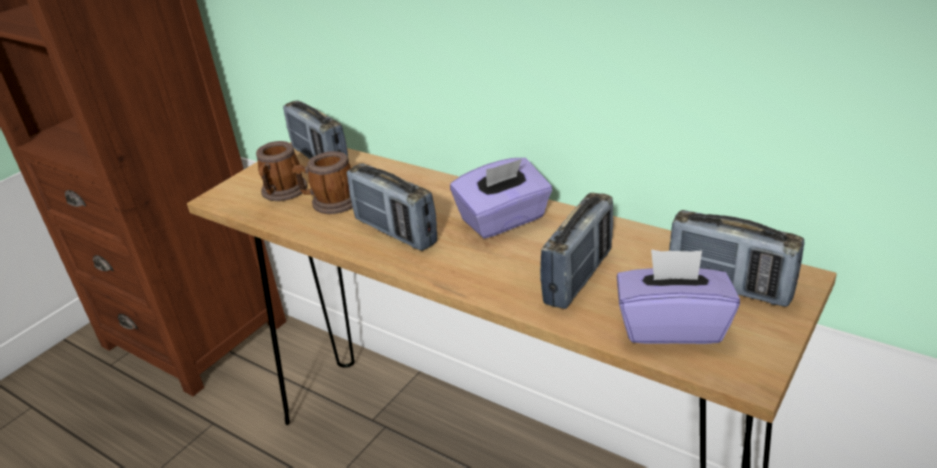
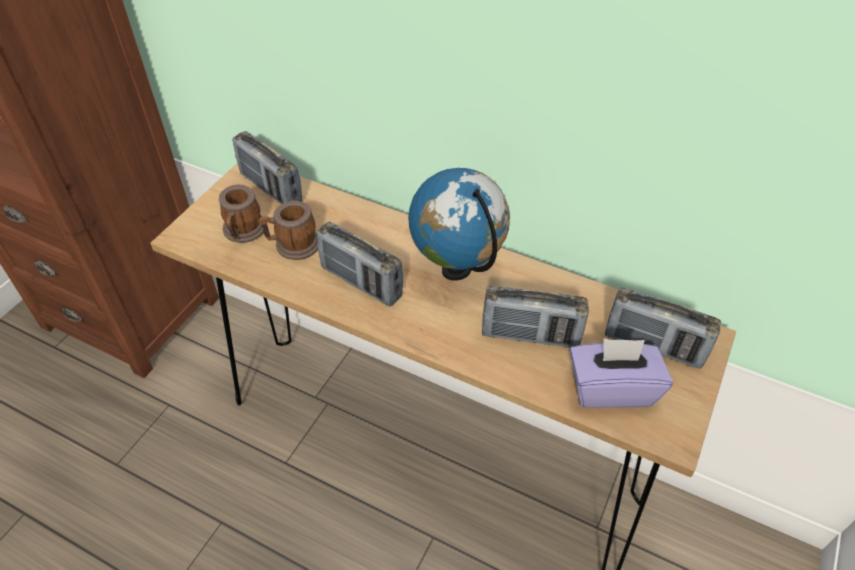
camera: 10 degrees left, 15 degrees up
(504, 220) = (457, 270): purple tissue box -> globe
(578, 277) = (530, 336): radio -> radio turned 75 degrees clockwise

